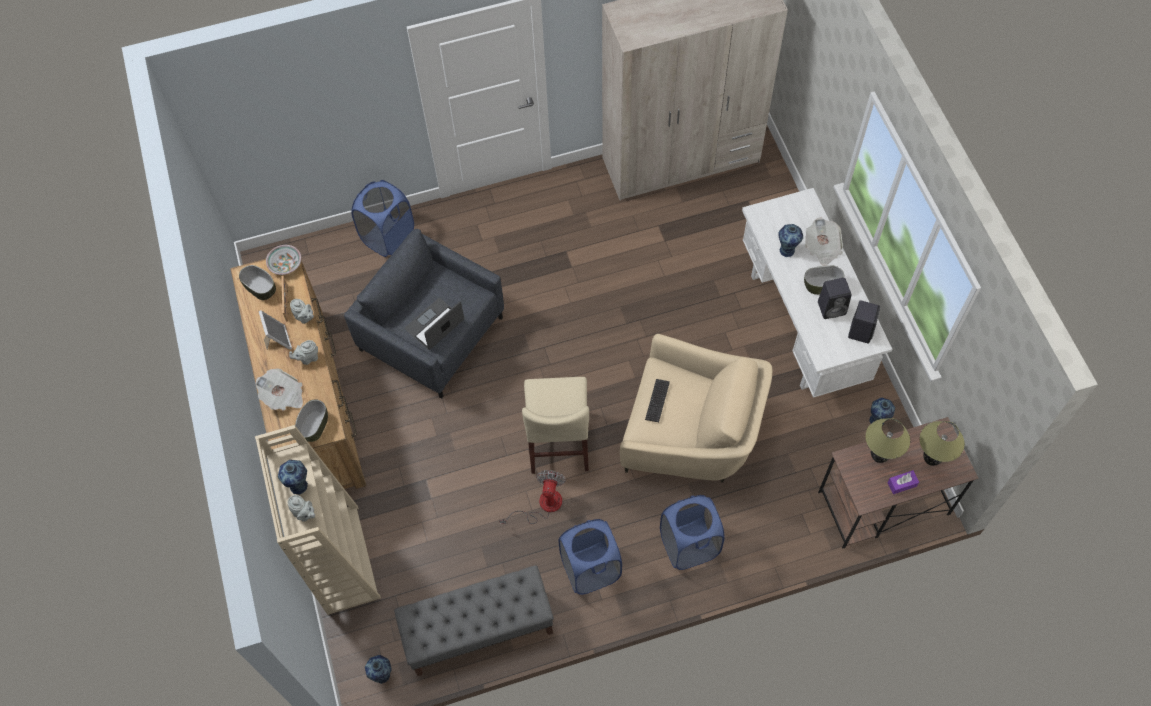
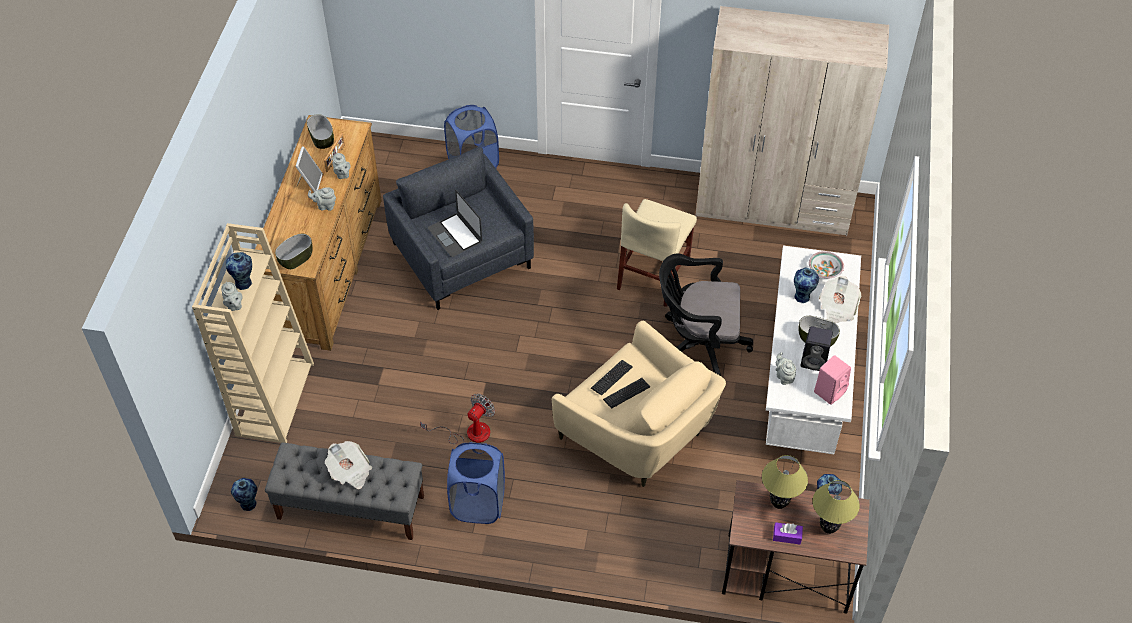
camera: 25 degrees right, 10 degrees down
(283, 396) = (287, 226): newspaper -> newspaper (350, 471)
(285, 264) = (353, 129): bowl -> bowl (824, 270)
(434, 324) = (455, 235): laptop -> laptop turned 105 degrees counterclockwise
(558, 441) = (516, 388): beige chair -> beige chair (653, 275)
(679, 410) = (626, 393): none -> keyboard
(689, 545) = (579, 525): blue laundry basket -> none
(692, 325) = (698, 345): none -> black office chair
(815, 335) = (784, 376): none -> grey teapot
(860, 330) = (830, 391): black speaker -> pink speaker

